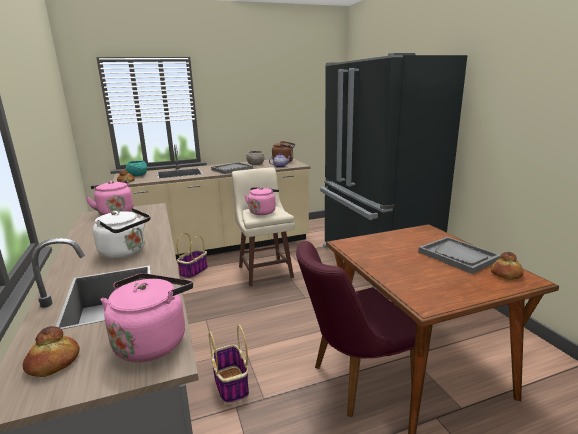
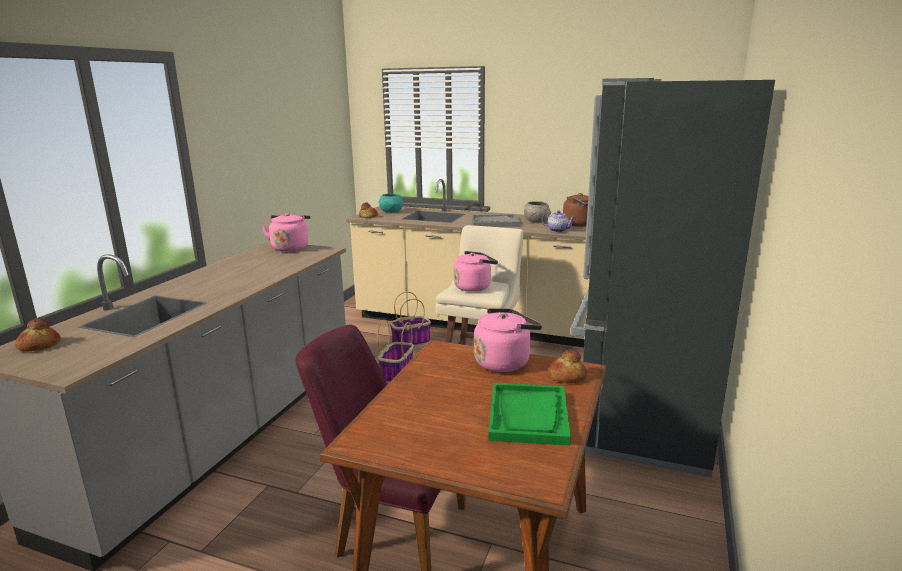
camera: 40 degrees right, 0 degrees up
(125, 253) = (218, 287): white kettle -> none
(153, 341) = (92, 356): pink kettle -> pink kettle (504, 362)
(231, 384) = (291, 464): basket -> basket (397, 373)
(458, 256) = (528, 416): grey tray -> green tray
(506, 274) = (530, 463): bread -> bread (567, 377)

